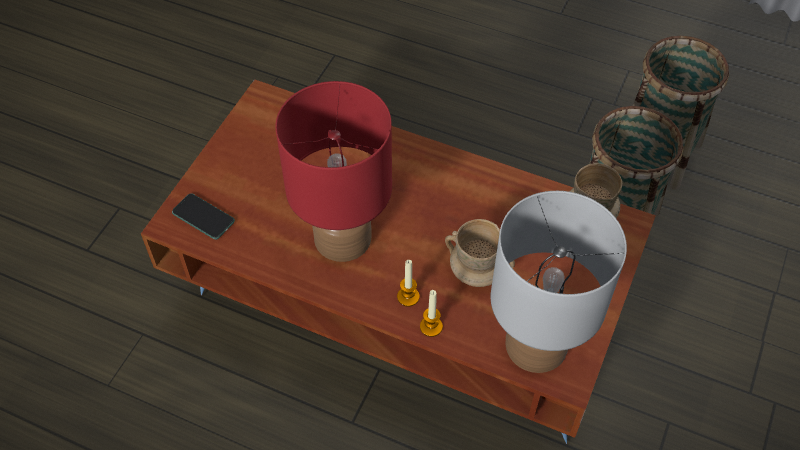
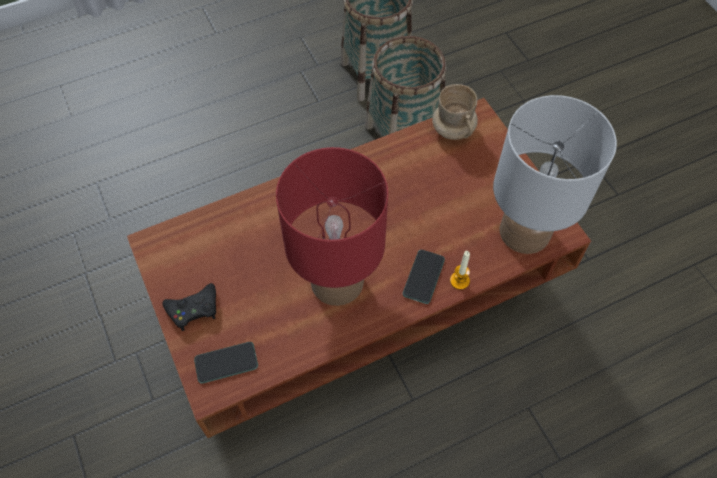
camera: 50 degrees left, 5 degrees up
(230, 164) = (193, 309): none -> black game controller
(408, 297) = (423, 277): candle -> phone
(477, 271) = (439, 222): beige mug -> none

